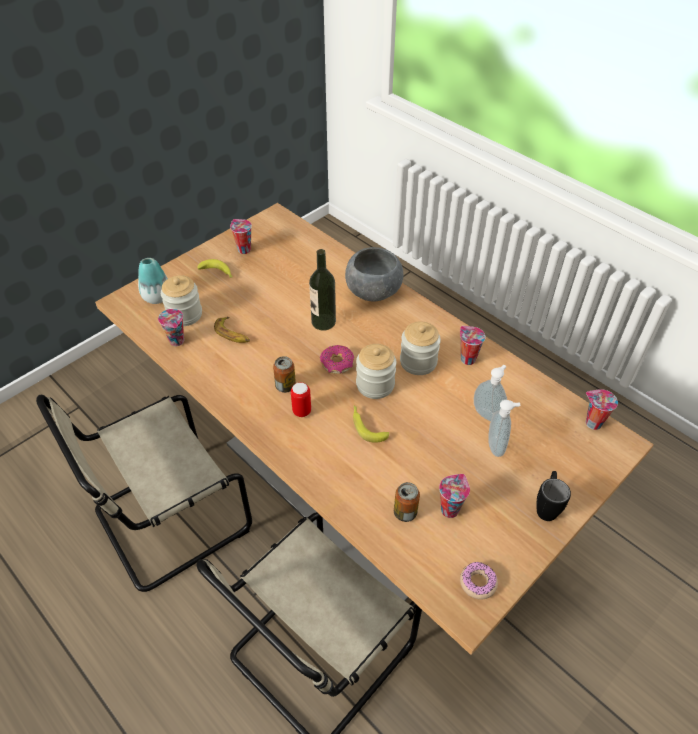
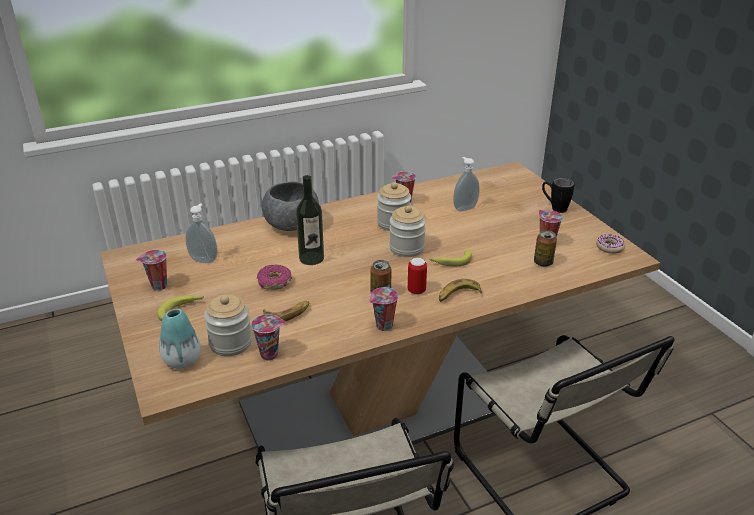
camera: 70 degrees left, 15 degrees down
(307, 446) = (458, 295): none -> banana
(337, 364) = (370, 261): donut -> donut (275, 282)
(497, 446) = (496, 212): soap dispenser -> soap dispenser (204, 259)
(592, 423) = (491, 174): cup -> cup (383, 326)

